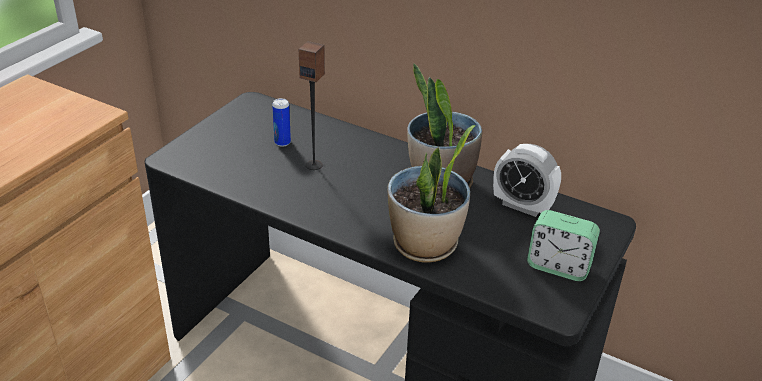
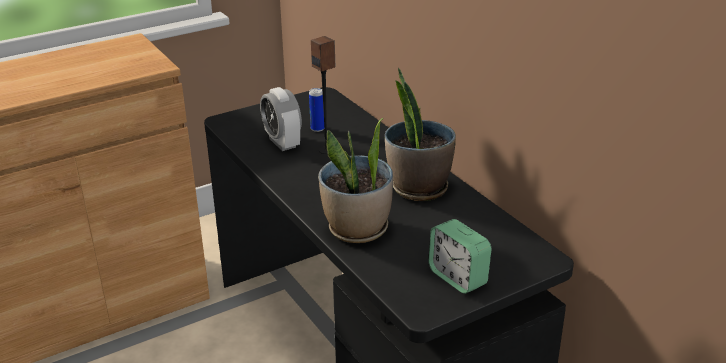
camera: 30 degrees right, 5 degrees down
(522, 206) = (474, 223): alarm clock -> alarm clock (282, 143)

